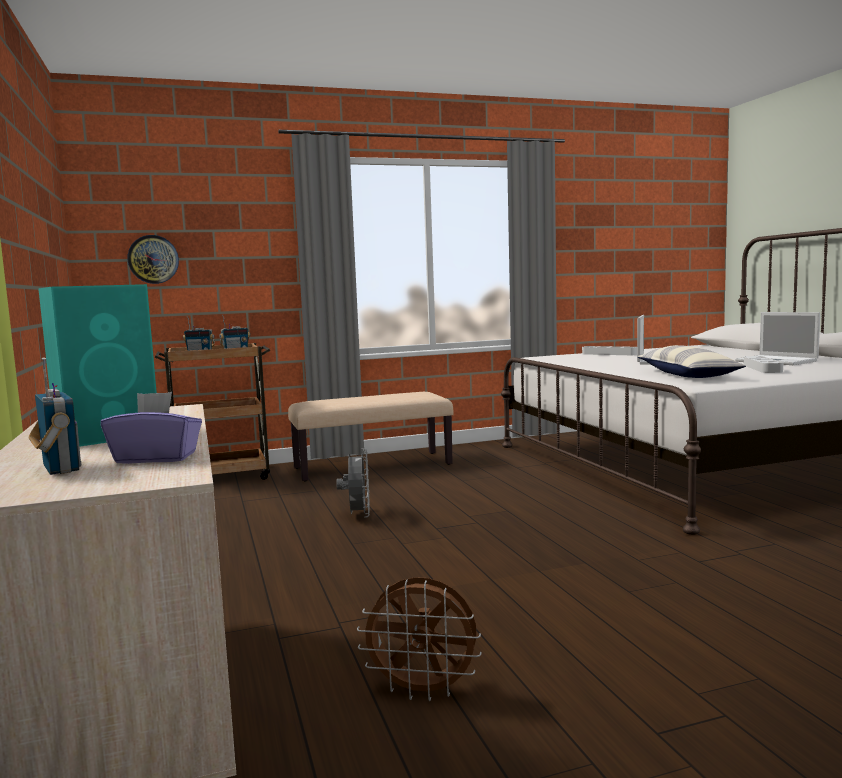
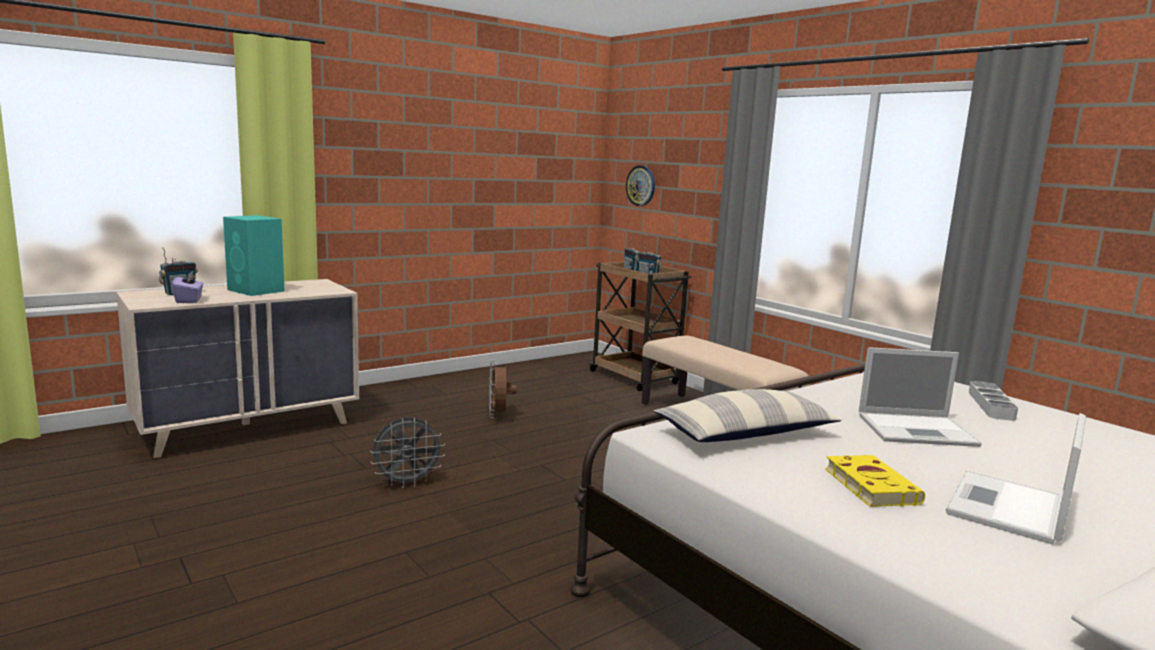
camera: 70 degrees right, 5 degrees up
(358, 516) = (560, 434): grey fan -> grey fan (407, 483)
(424, 691) = (254, 486): brown fan -> brown fan (499, 416)
(762, 368) = (869, 485): grey tray -> yellow book

